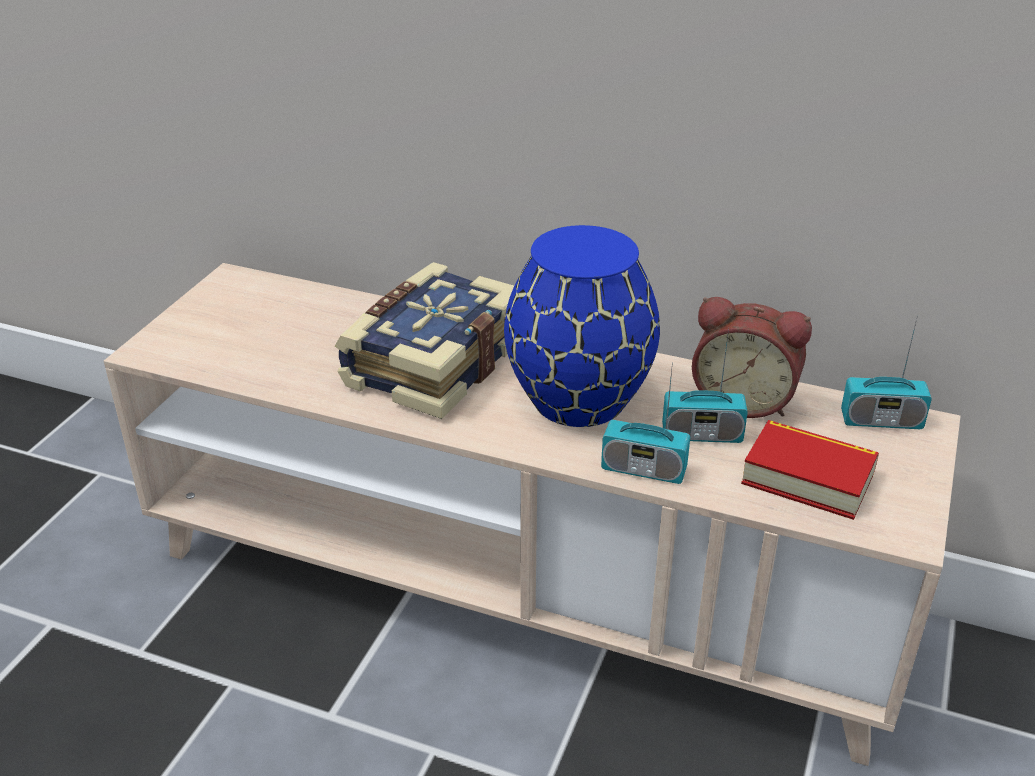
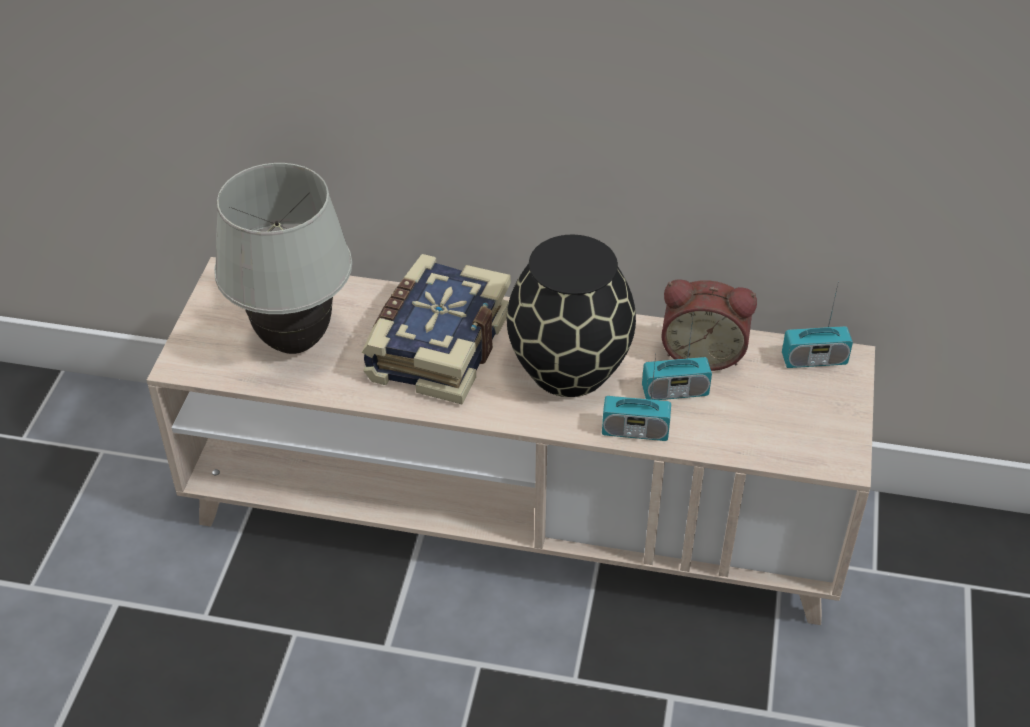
camera: 10 degrees left, 10 degrees up
(278, 342) = (295, 341): none -> white table lamp
(580, 400) = (570, 370): blue vase -> black vase
(808, 478) = (763, 422): book -> none

